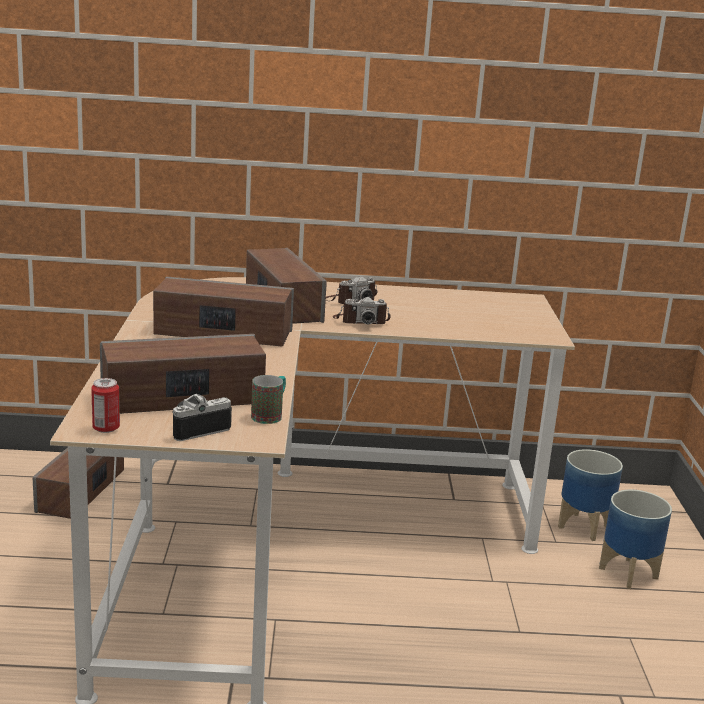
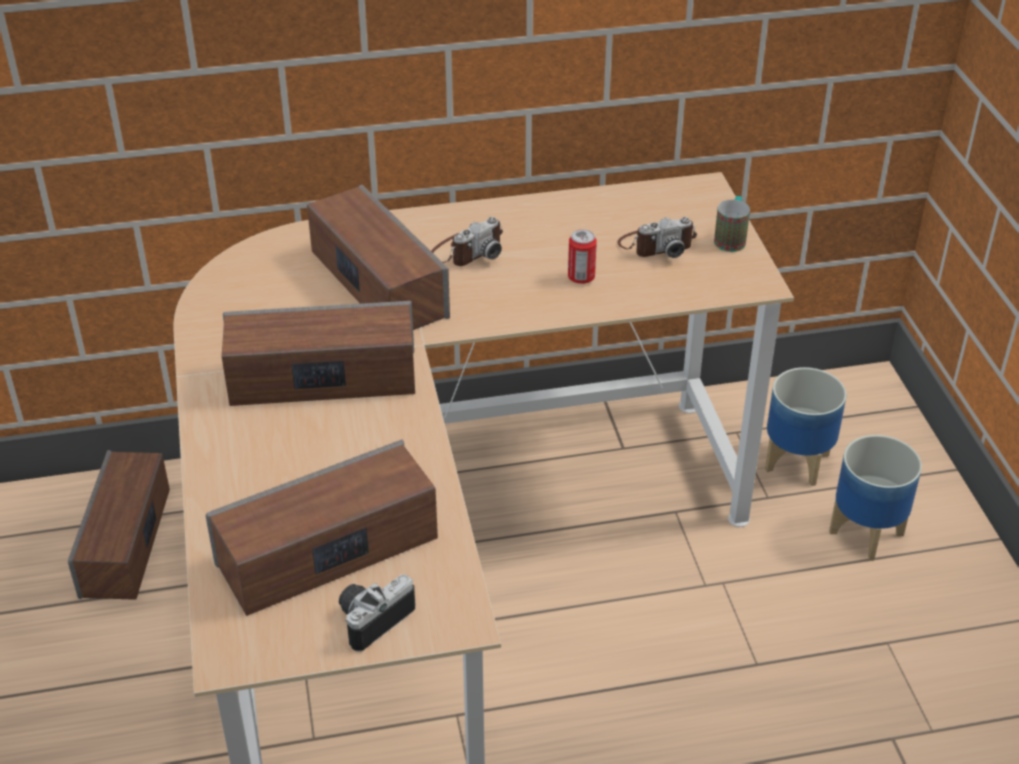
camera: 10 degrees left, 20 degrees up
(106, 429) = (256, 648): can -> can (581, 278)
(270, 415) = (454, 562): mug -> mug (731, 238)
(361, 321) = (498, 302): camera -> camera (656, 245)

